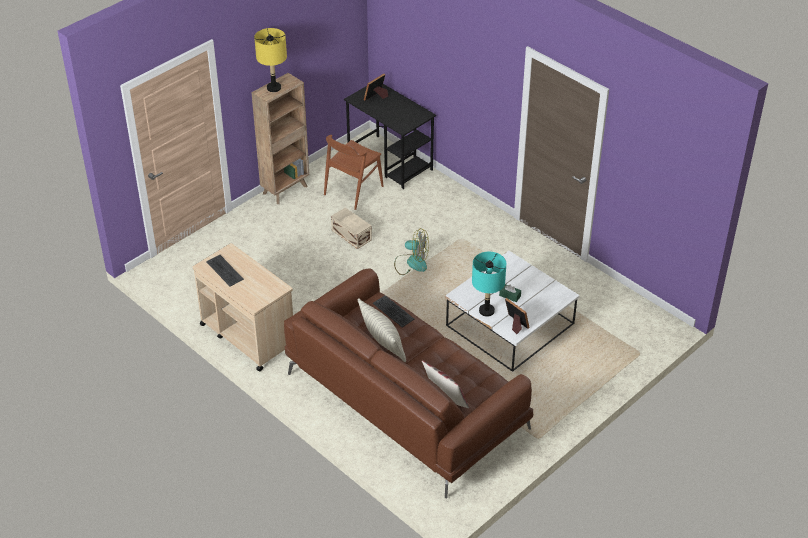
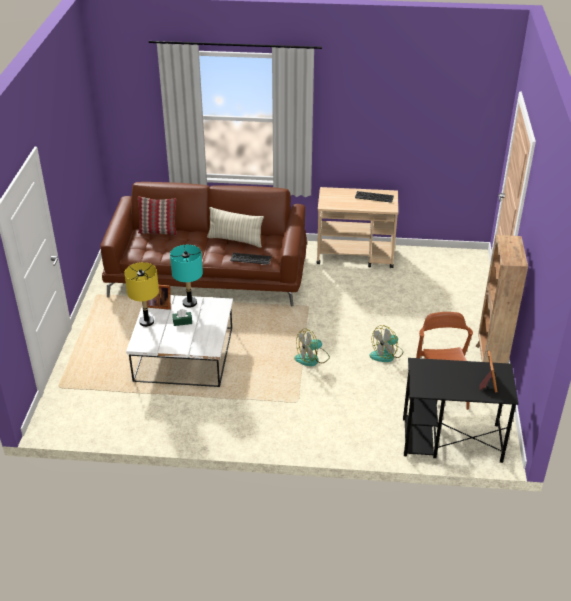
camera: 140 degrees right, 5 degrees down
(274, 88) = (512, 247): yellow table lamp -> yellow table lamp (147, 322)
(351, 234) = (386, 354): beige storage box -> fan

